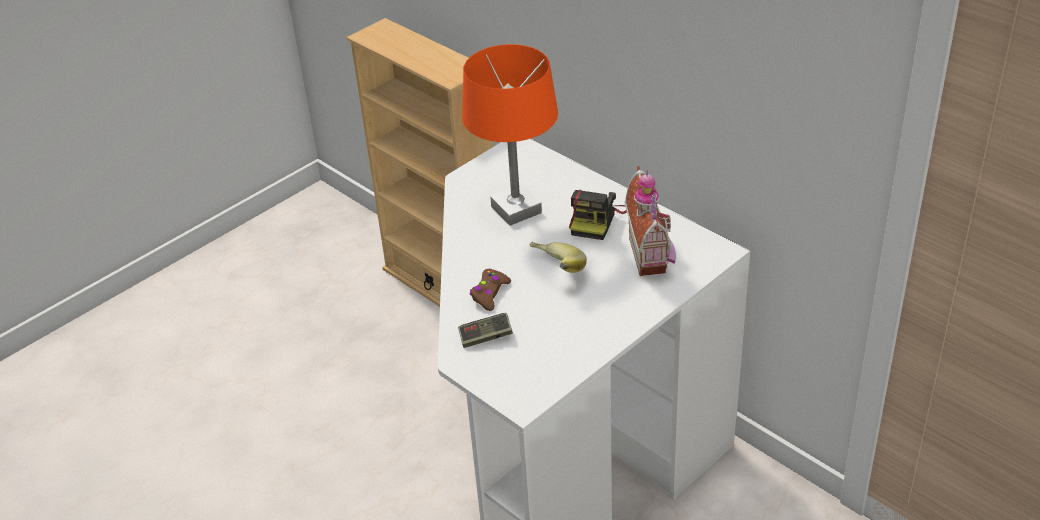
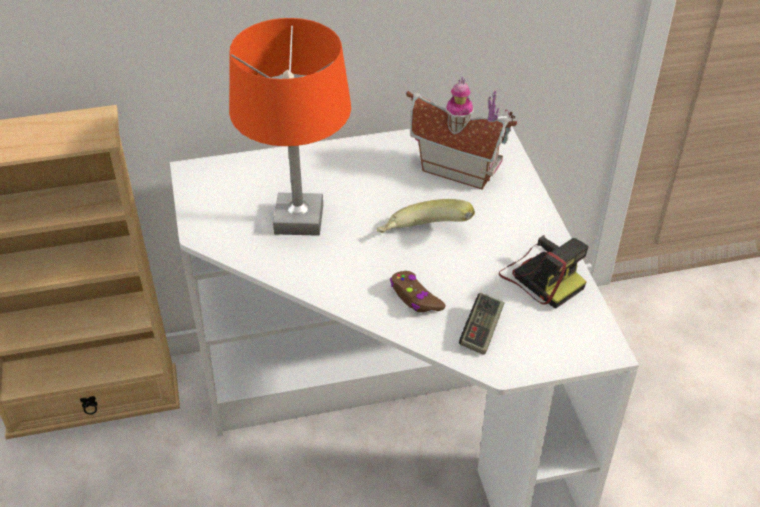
camera: 60 degrees left, 5 degrees up
(596, 220) = (373, 177): camera -> camera (541, 277)

